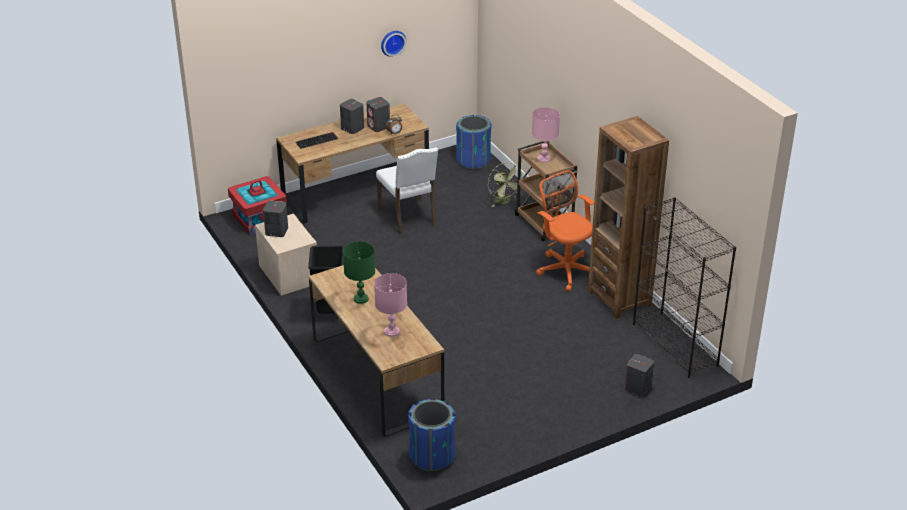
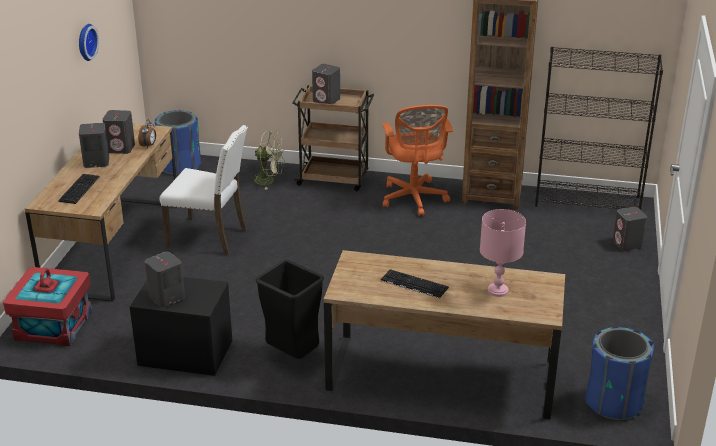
camera: 50 degrees left, 5 degrees down
(289, 274) = (185, 352): beige nightstand -> black nightstand
(360, 298) = (413, 284): green table lamp -> keyboard
(544, 159) = (326, 100): pink table lamp -> grey speaker
(565, 269) = (414, 199): orange office chair -> orange office chair turned 105 degrees counterclockwise

